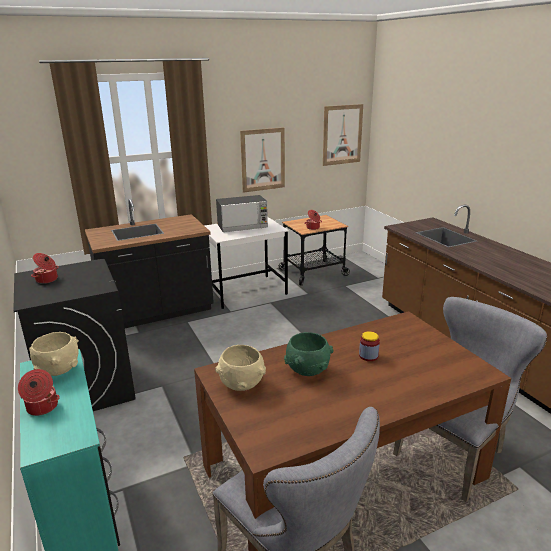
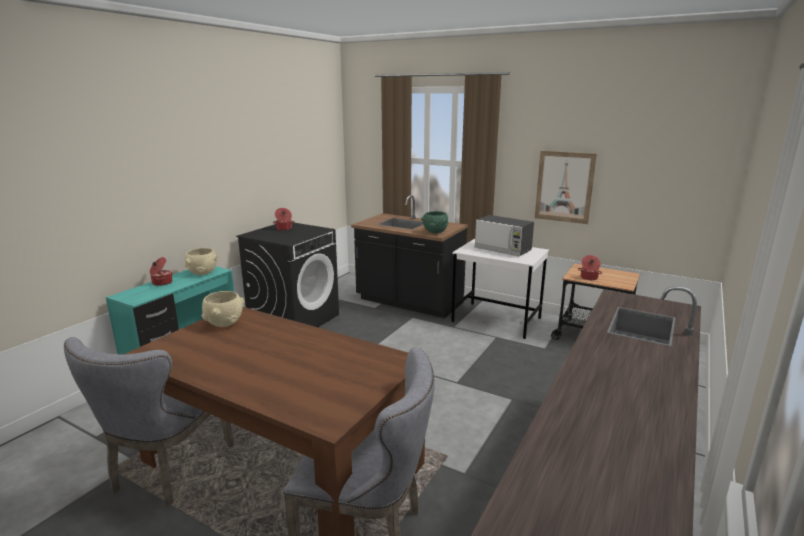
camera: 55 degrees right, 5 degrees down
(308, 370) = (262, 340): green bowl -> green bowl (435, 232)
(342, 135) = (688, 175): picture -> none
(368, 356) = (309, 358): jar -> none

